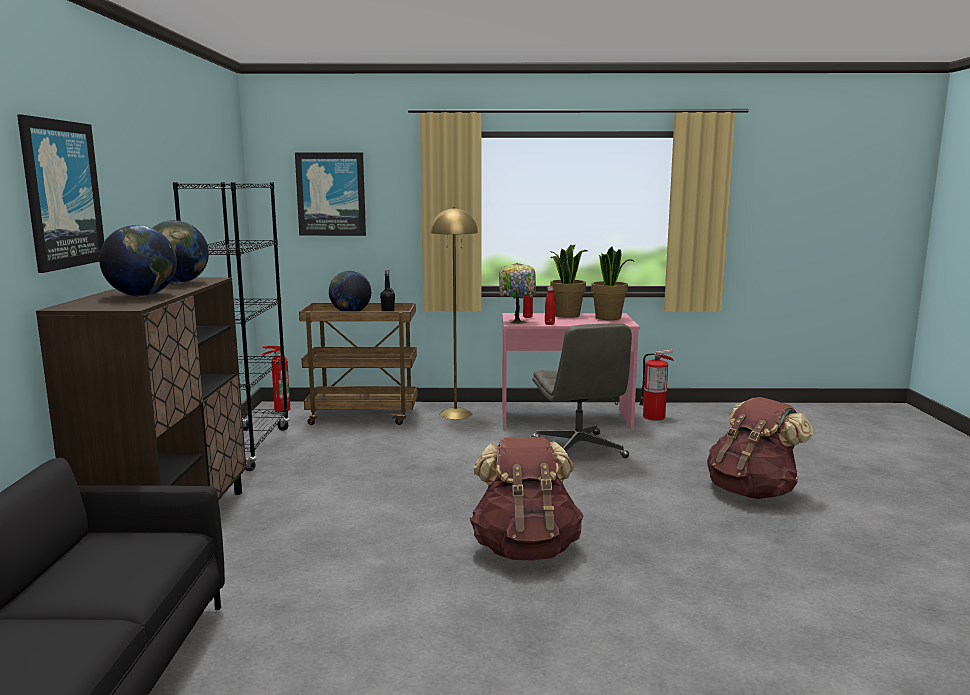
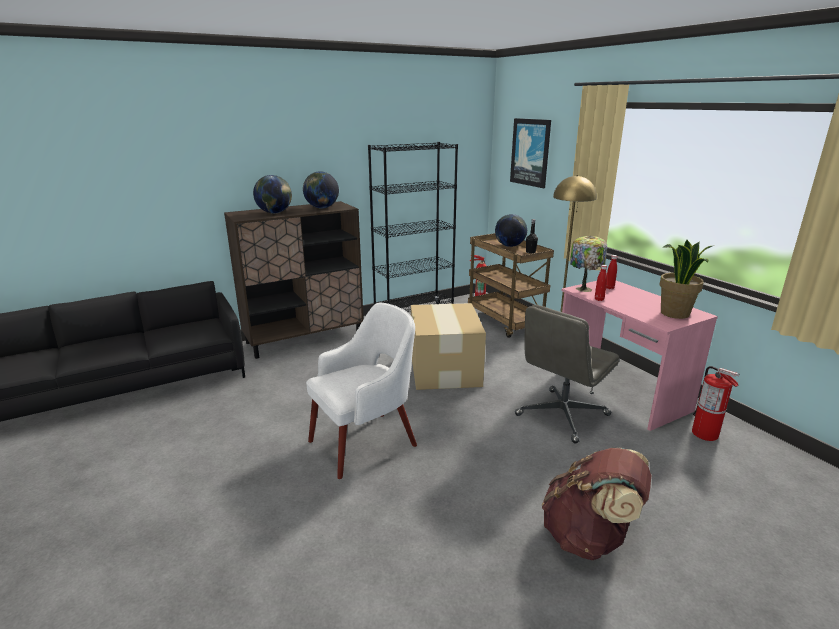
camera: 60 degrees right, 10 degrees up
(61, 194) = (256, 155): picture -> none
(421, 470) = (444, 369): none -> cardboard box
(525, 549) = (366, 442): brown backpack -> white armchair
(567, 315) = (648, 298): potted plant -> none

